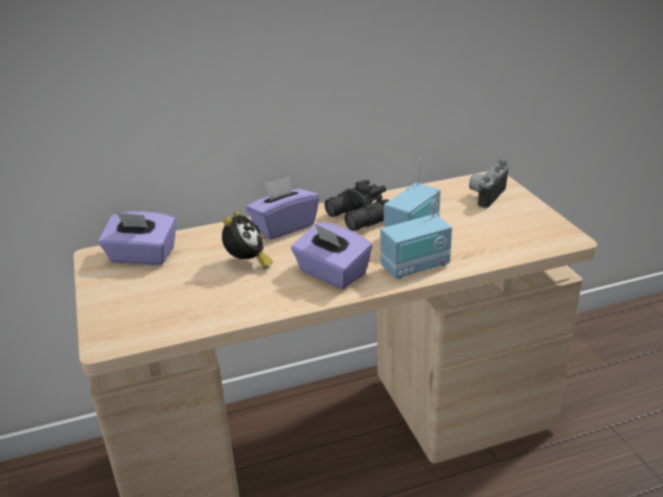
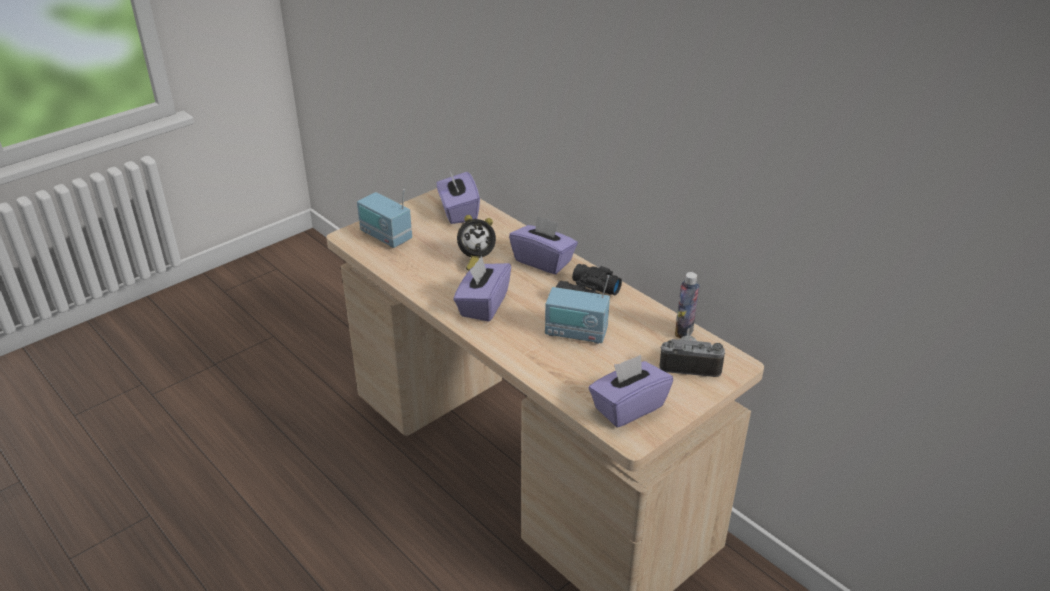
camera: 65 degrees right, 5 degrees up
(415, 267) = (518, 347): radio -> radio (385, 236)
(439, 188) = (684, 331): none -> bottle
(528, 232) = (628, 407): none -> purple tissue box

